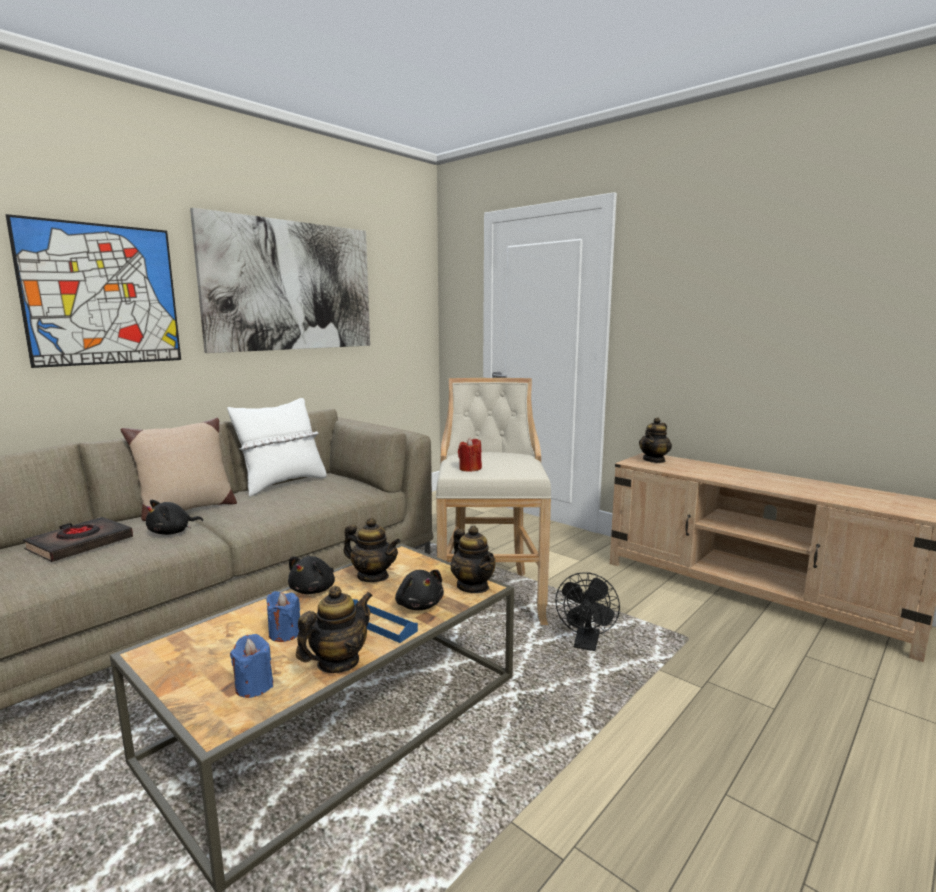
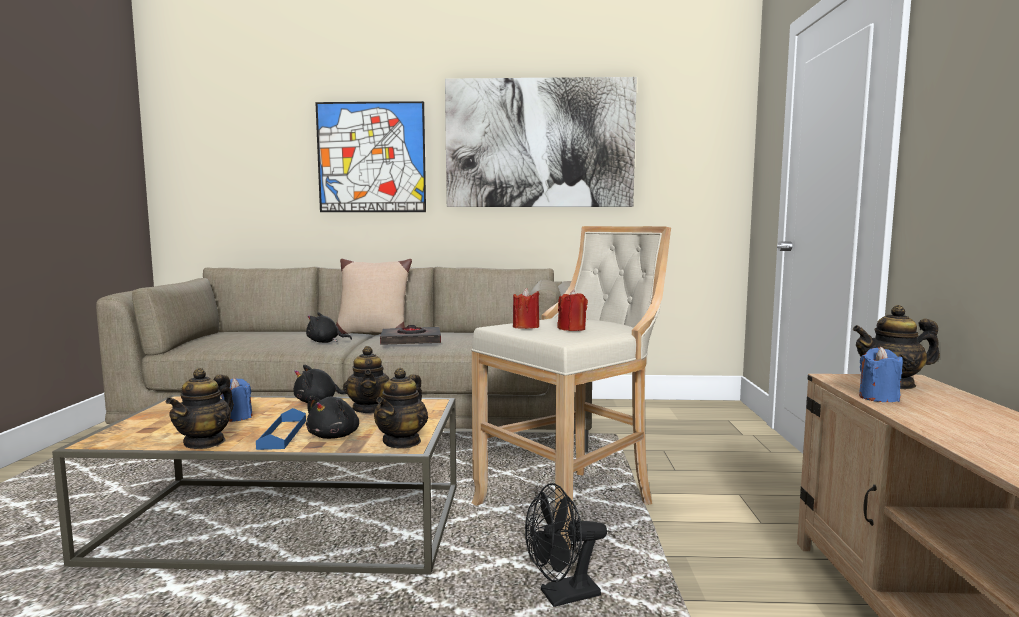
camera: 50 degrees right, 5 degrees down
(80, 544) = (275, 336): black book -> black book (411, 341)
(254, 686) = (153, 433): blue candle -> blue candle (878, 398)
(282, 484) = (467, 332): white pillow -> none
(338, 662) = (205, 442): teapot -> teapot turned 105 degrees clockwise
(500, 463) = (571, 329): none -> red candle

